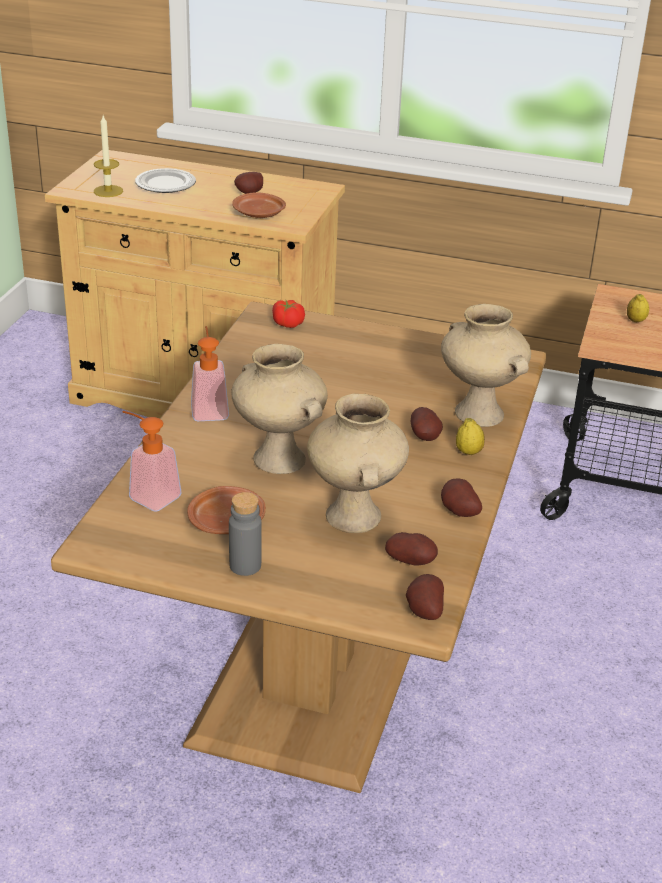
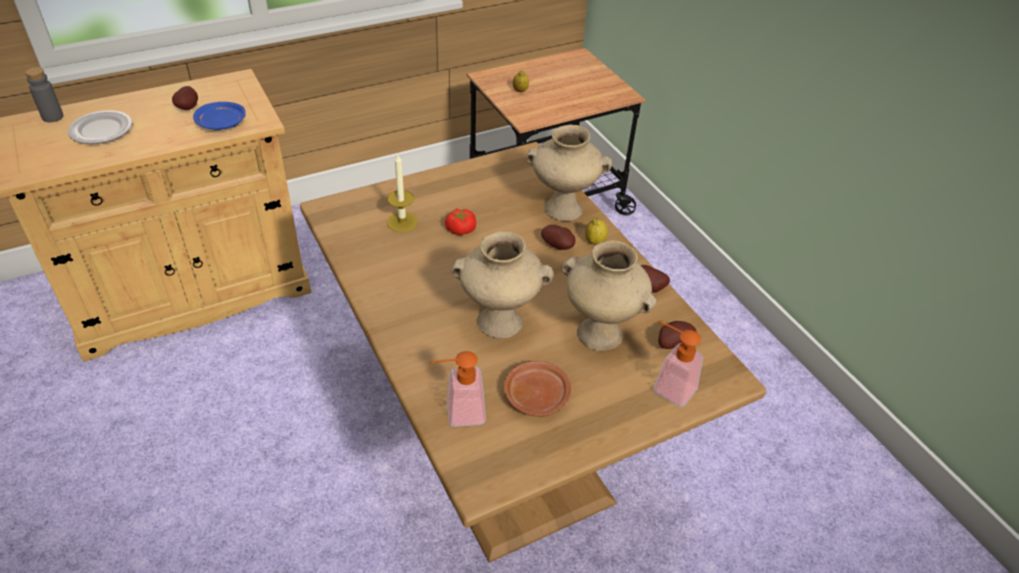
camera: 45 degrees left, 10 degrees up
(108, 191) = (56, 160): candle -> candle (402, 222)
(209, 408) = (398, 312): soap dispenser -> soap dispenser (668, 386)
(245, 565) = (593, 420): grey bottle -> grey bottle (53, 117)
(259, 214) = (222, 124): brown plate -> blue plate
(288, 323) = (354, 207): tomato -> tomato (460, 229)
(423, 611) = (723, 373): potato -> none

